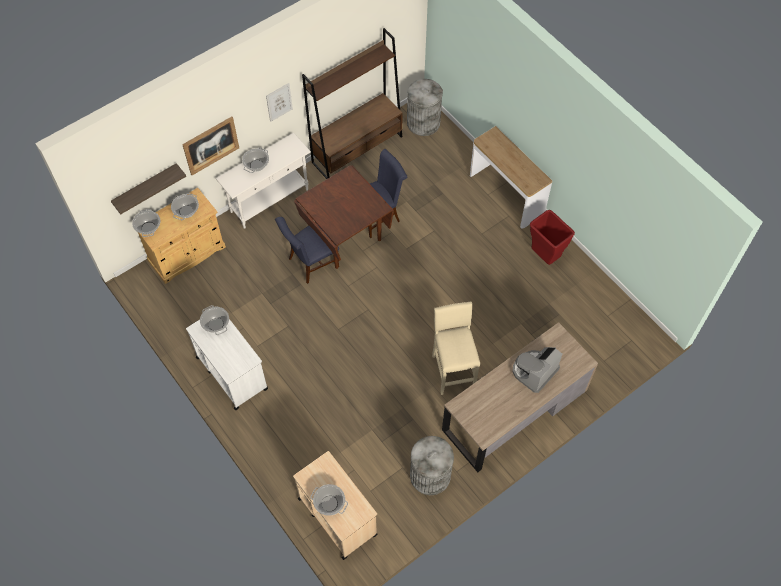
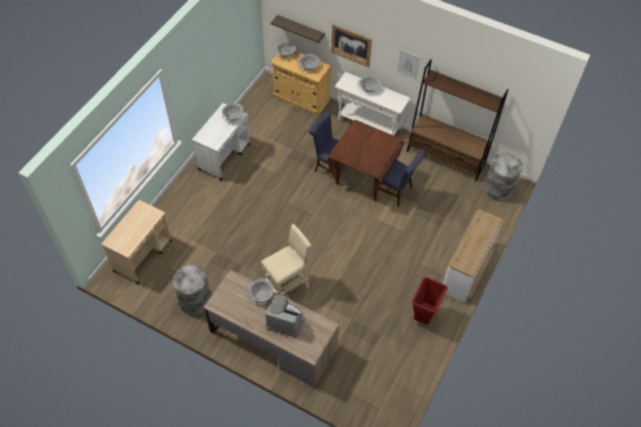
camera: 65 degrees right, 5 degrees down
(330, 503) = (126, 227): cooking pot -> cooking pot (261, 295)

